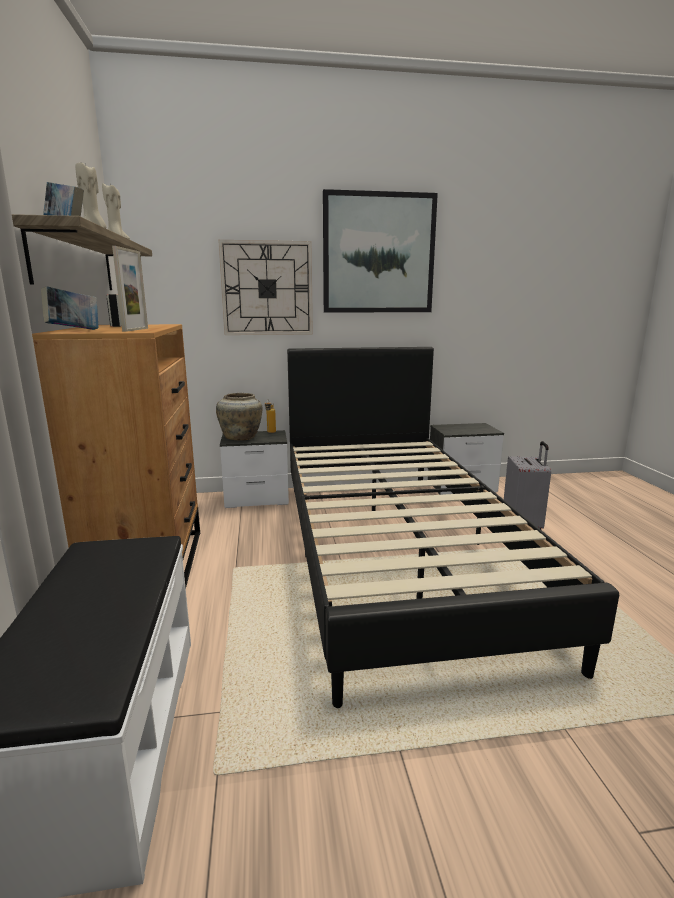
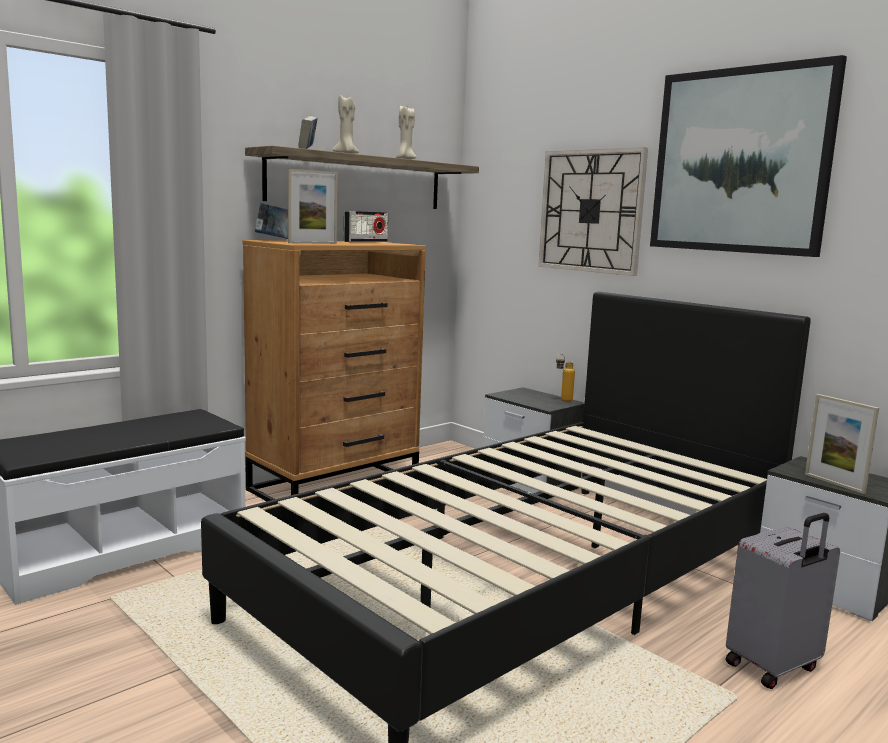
camera: 55 degrees right, 5 degrees down
(241, 438) = (520, 395): beige vase -> none
(473, 432) = (834, 483): none -> picture frame

